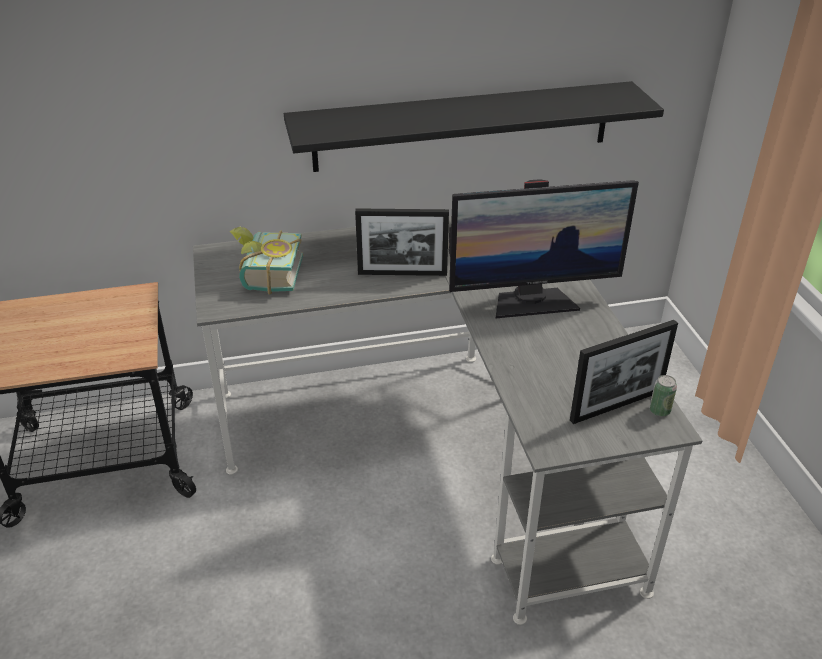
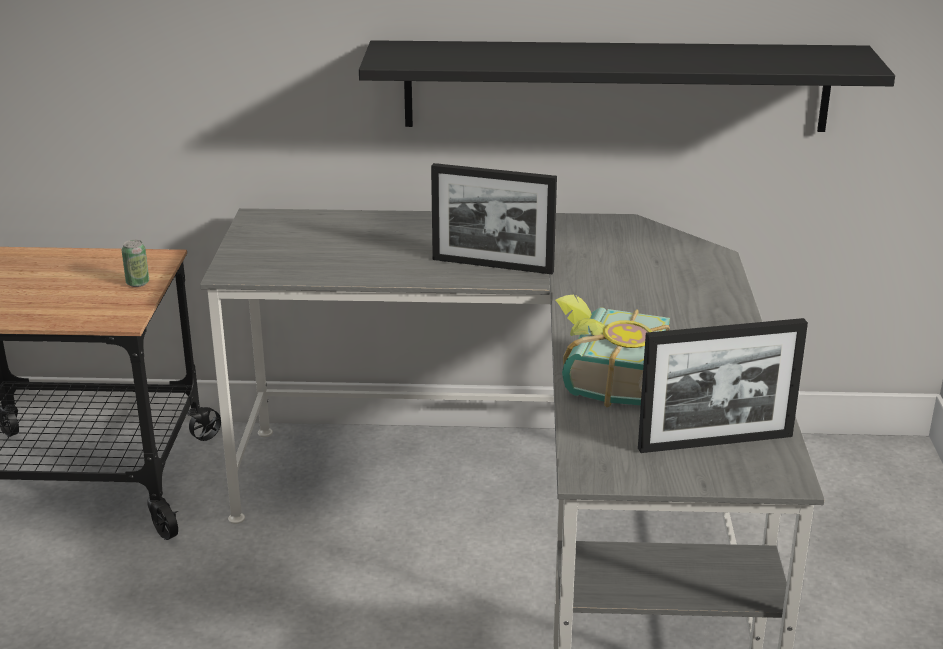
camera: 15 degrees right, 10 degrees down
(266, 275) = (312, 247): book -> book (602, 378)
(532, 301) = (656, 315): monitor -> none
(659, 411) = (777, 457): can -> can (137, 283)

